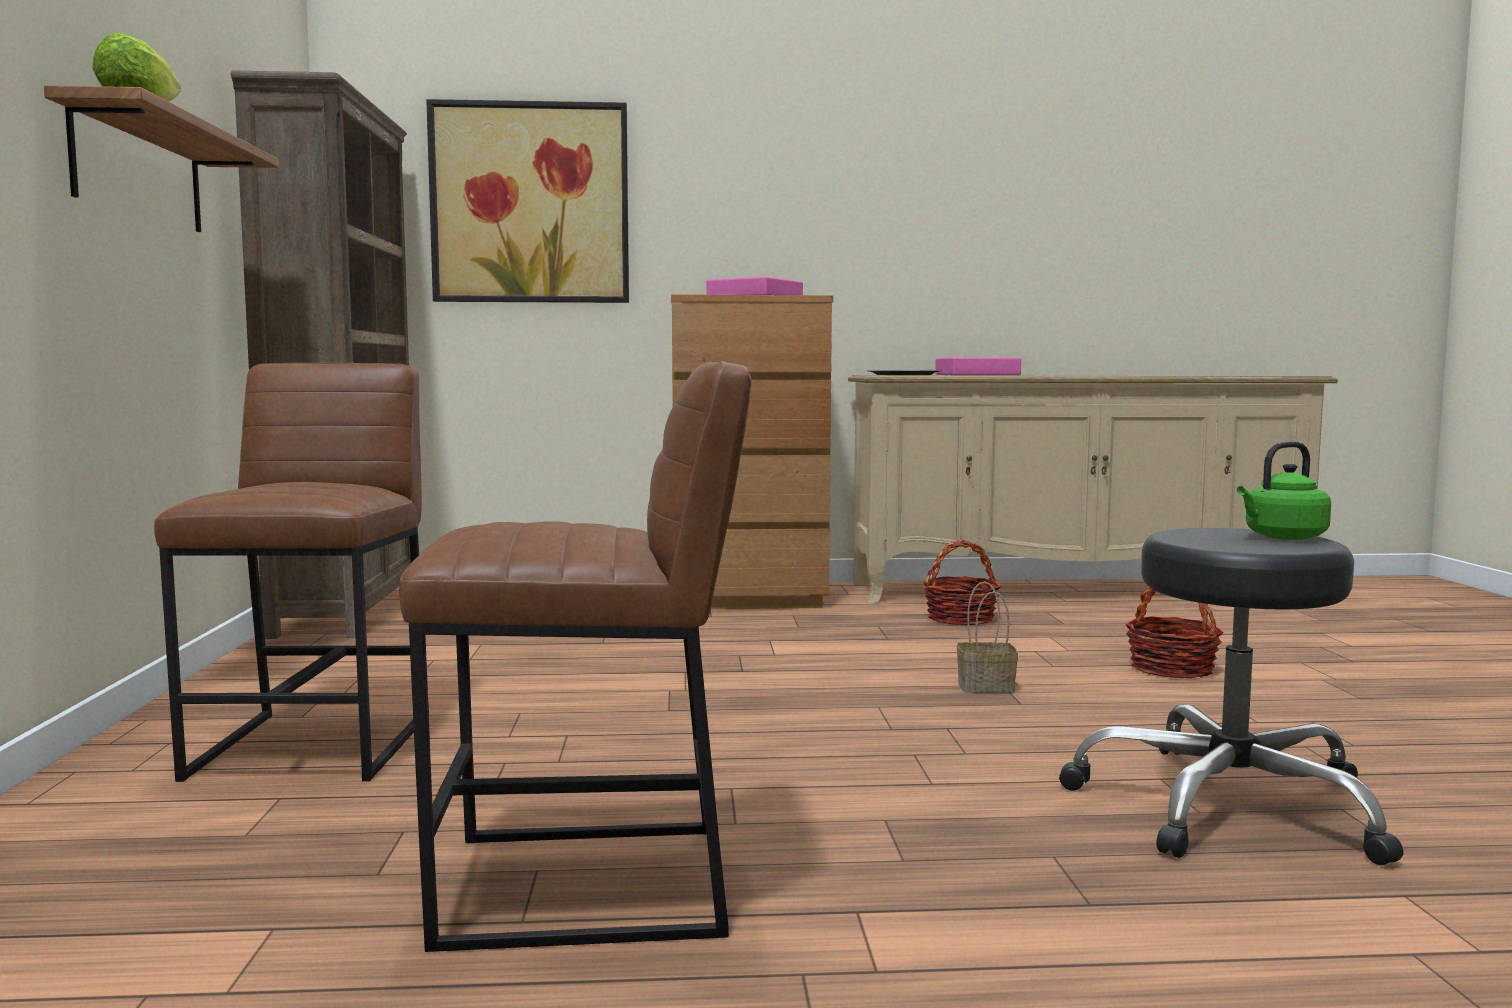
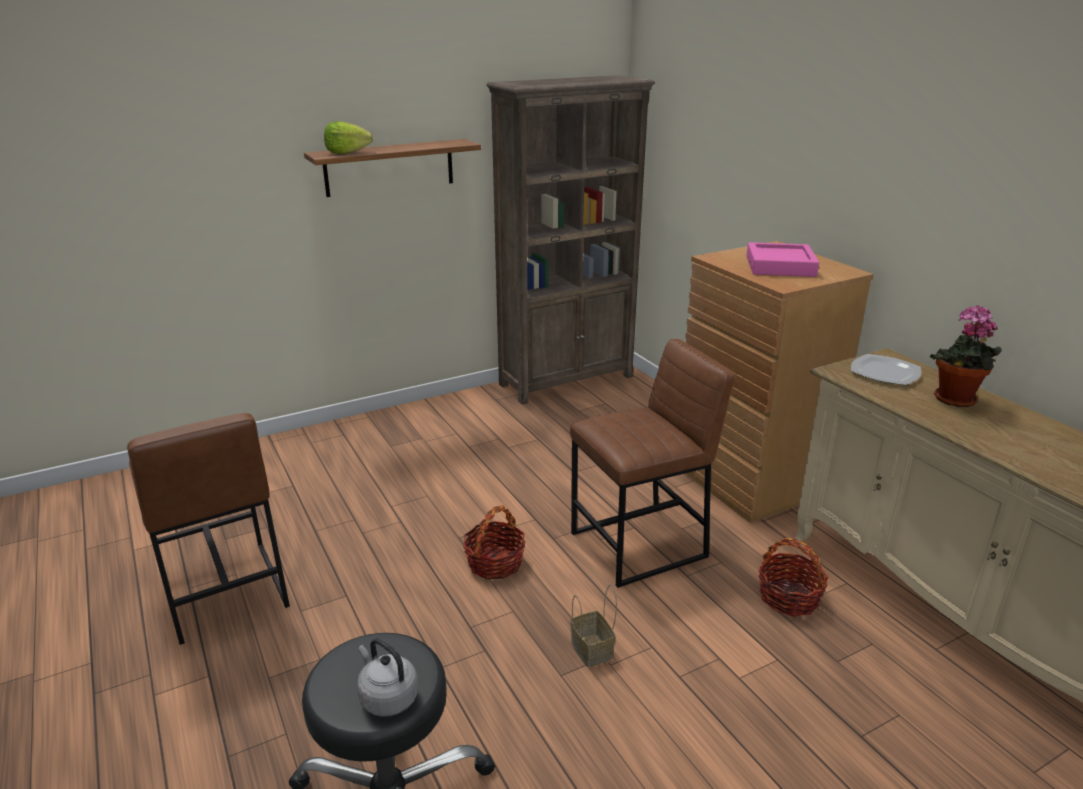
camera: 65 degrees right, 20 degrees up
(315, 744) = (356, 465): brown chair -> brown chair (640, 544)
(530, 203) = (714, 141): picture -> none
(976, 375) = (954, 401): pink tray -> potted plant
(1172, 669) = (730, 753): basket -> basket (495, 563)
(1282, 537) = (387, 697): green kettle -> grey kettle

